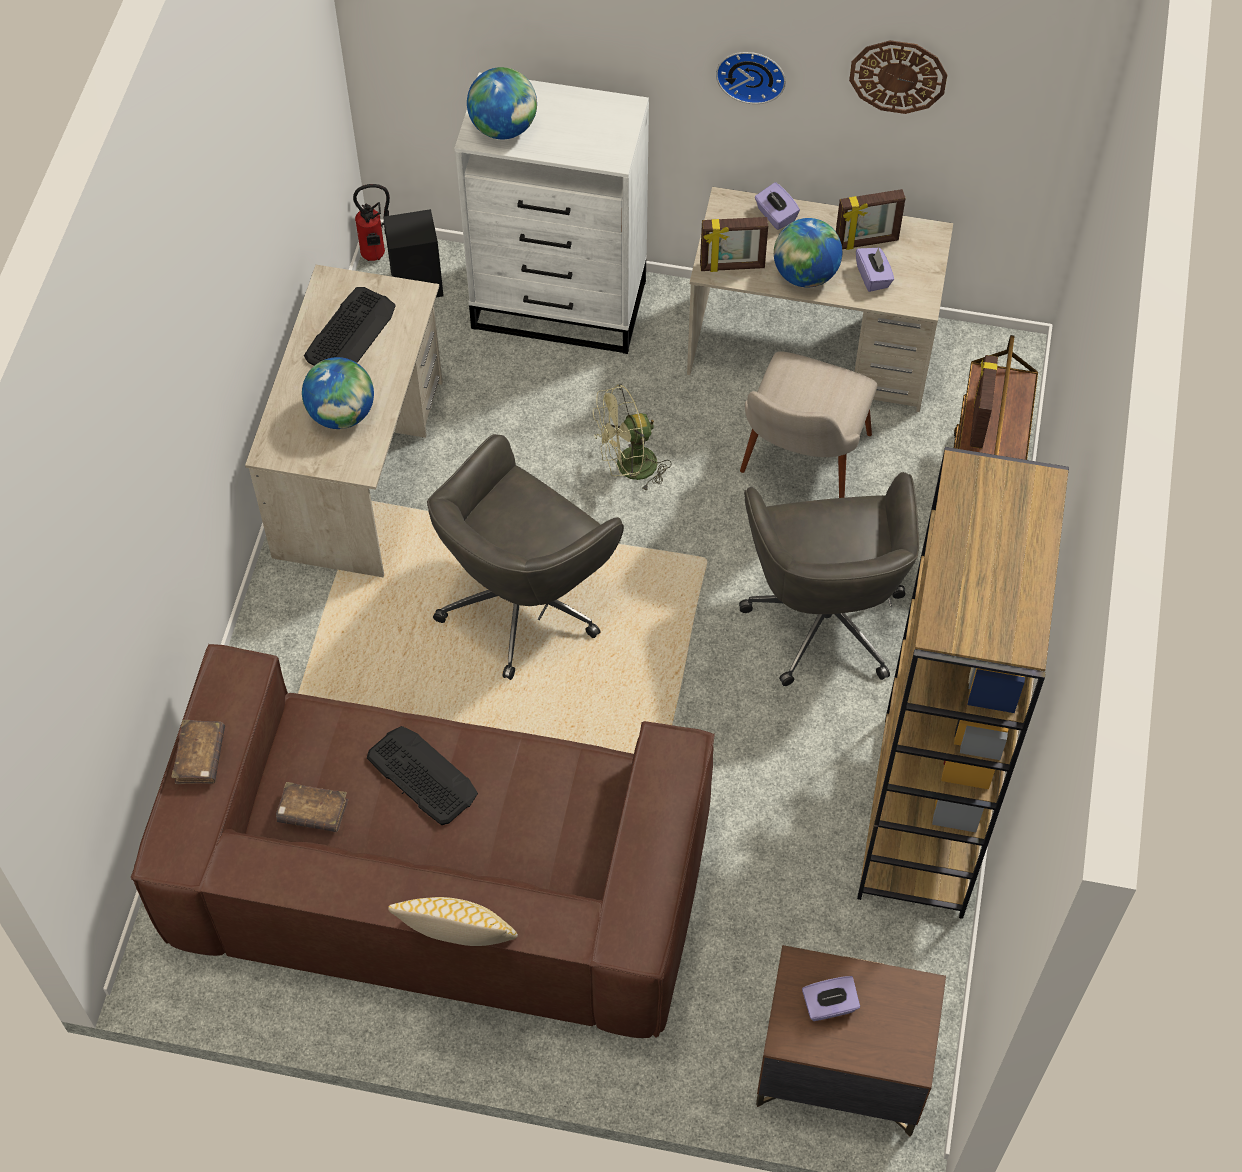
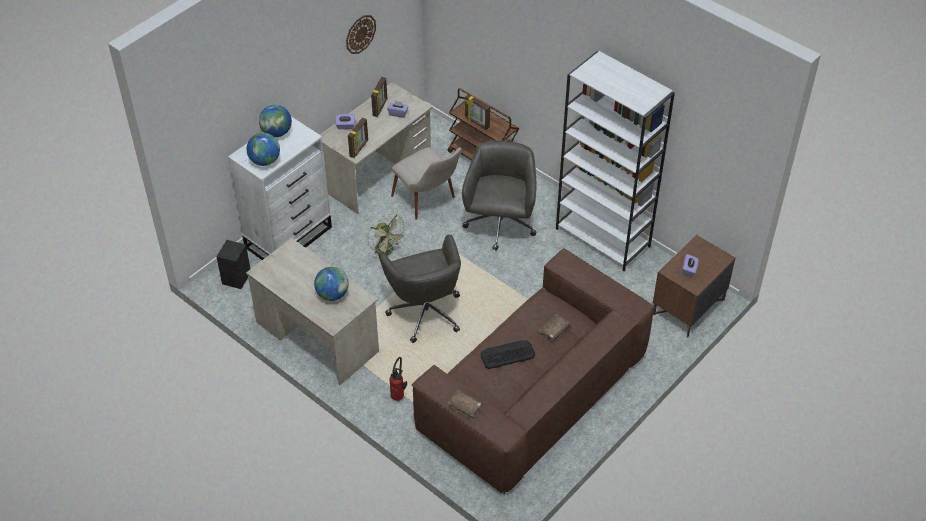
camera: 60 degrees left, 10 degrees down
(313, 812) = (499, 396): brown book -> brown book (554, 331)
(351, 332) = (292, 275): keyboard -> none
(377, 255) = (209, 285): fire extinguisher -> fire extinguisher (399, 395)
(459, 942) = (602, 358): pillow -> none
(628, 468) = (387, 251): green fan -> green fan turned 45 degrees counterclockwise
(751, 73) = (315, 74): wall clock -> none
(805, 275) = (381, 131): globe -> globe (277, 133)
(824, 616) = (500, 225): grey office chair -> grey office chair turned 105 degrees counterclockwise
(924, 817) = (603, 237): brown bookcase -> white bookcase

